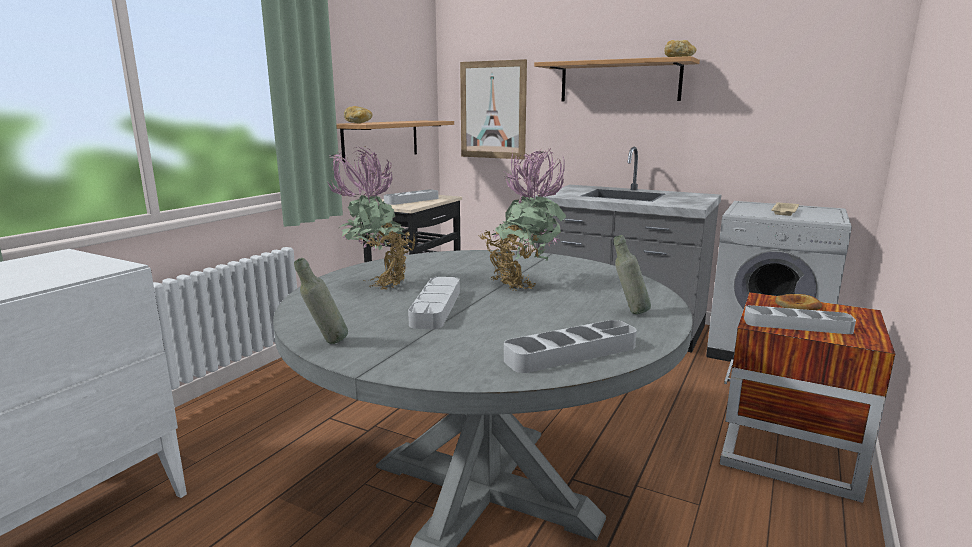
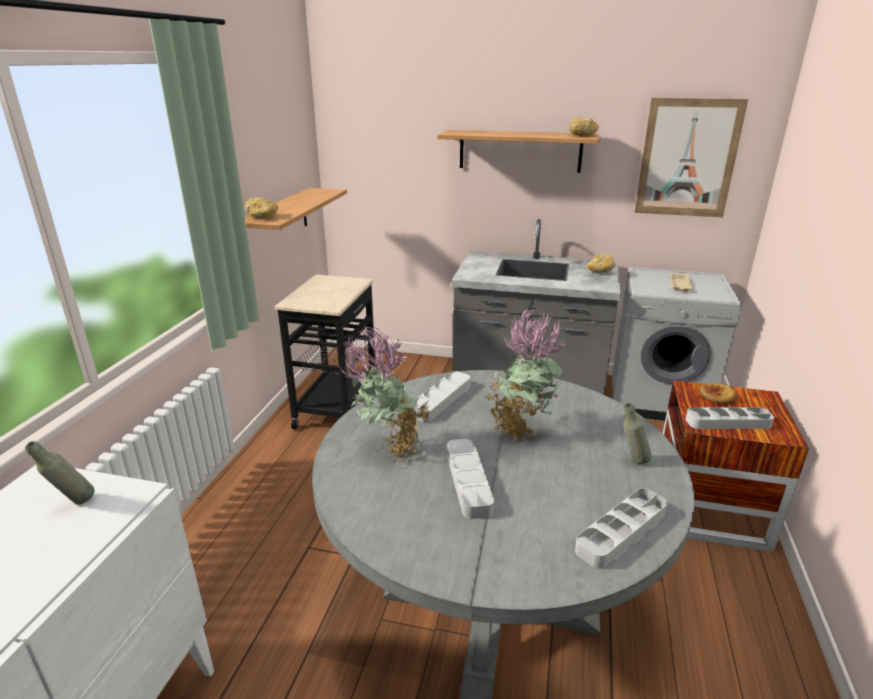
camera: 15 degrees left, 10 degrees up
(325, 343) = (408, 559): grey bottle -> grey bottle (73, 504)
(411, 200) = (327, 293): grey tray -> grey tray (440, 400)
(493, 110) = (384, 173): picture -> picture (687, 158)
(695, 198) = (600, 271): none -> bread

